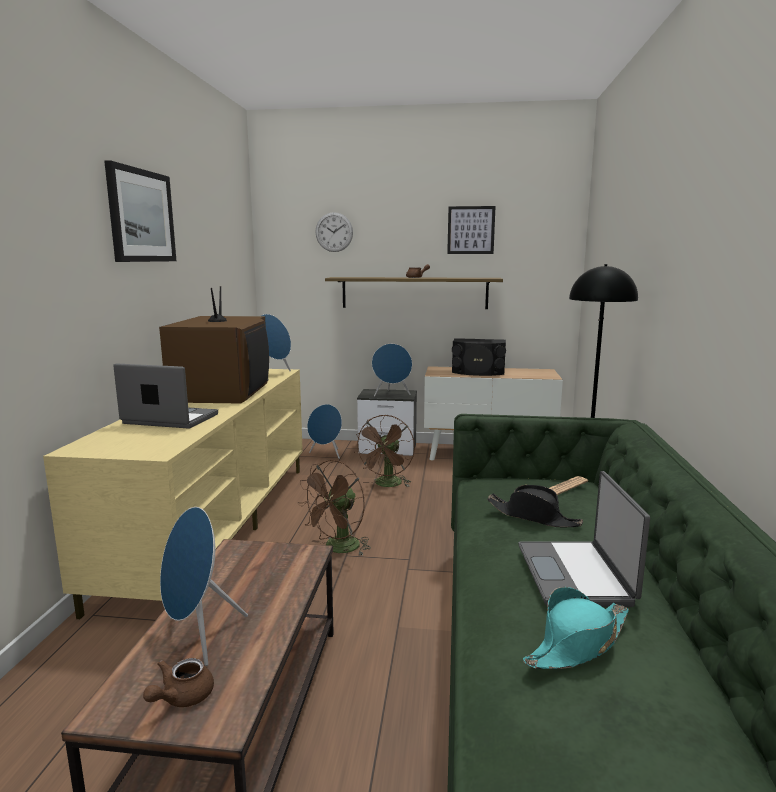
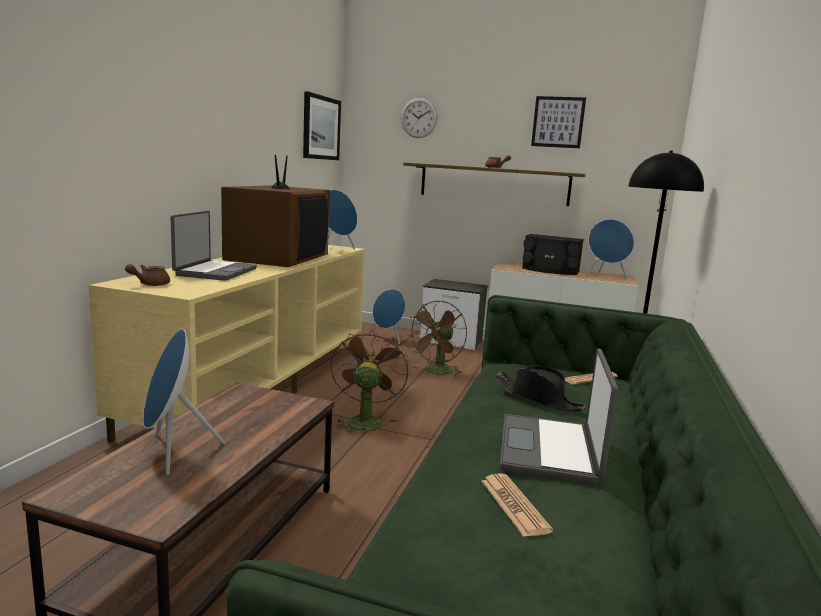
camera: 10 degrees right, 0 degrees up
(141, 216) = (215, 81): picture -> picture (321, 128)
(169, 419) = (215, 272): laptop -> laptop turned 75 degrees clockwise
(181, 697) = (133, 494): brown teapot -> brown teapot (150, 284)
(338, 549) = (364, 420): brown fan -> brown fan turned 135 degrees clockwise
(391, 394) = (459, 286): blue speaker -> blue speaker (605, 276)
(577, 644) = (514, 505): turquoise hat -> newspaper

